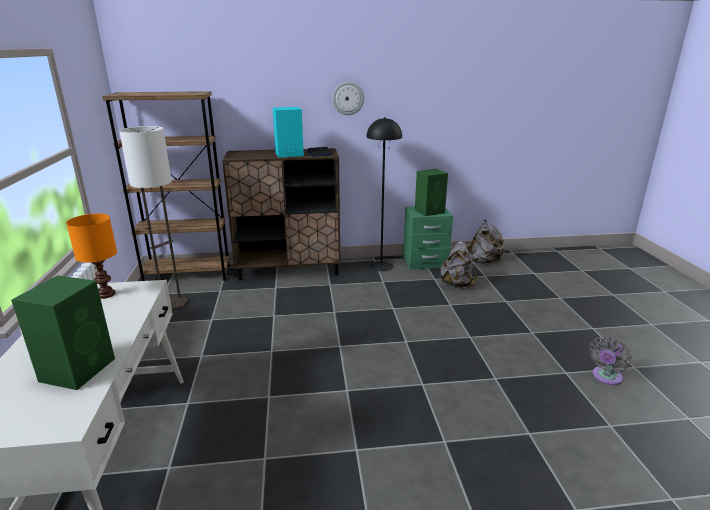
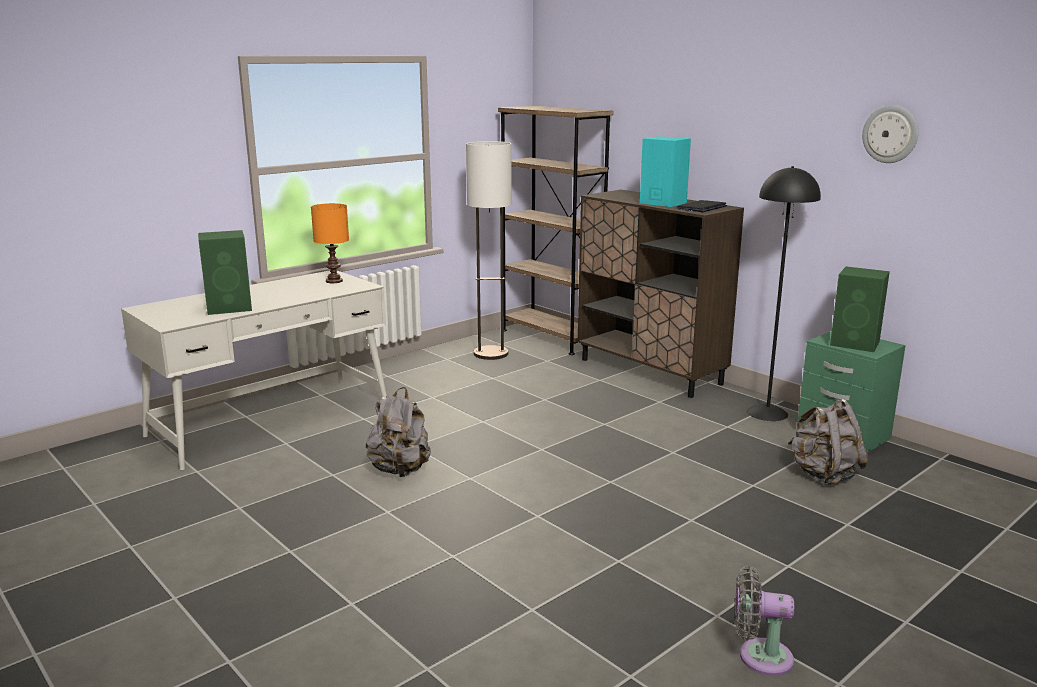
camera: 55 degrees right, 5 degrees down
(348, 98) = (771, 133): wall clock -> wall clock (890, 134)
(484, 261) = (949, 476): grey backpack -> grey backpack (400, 470)

